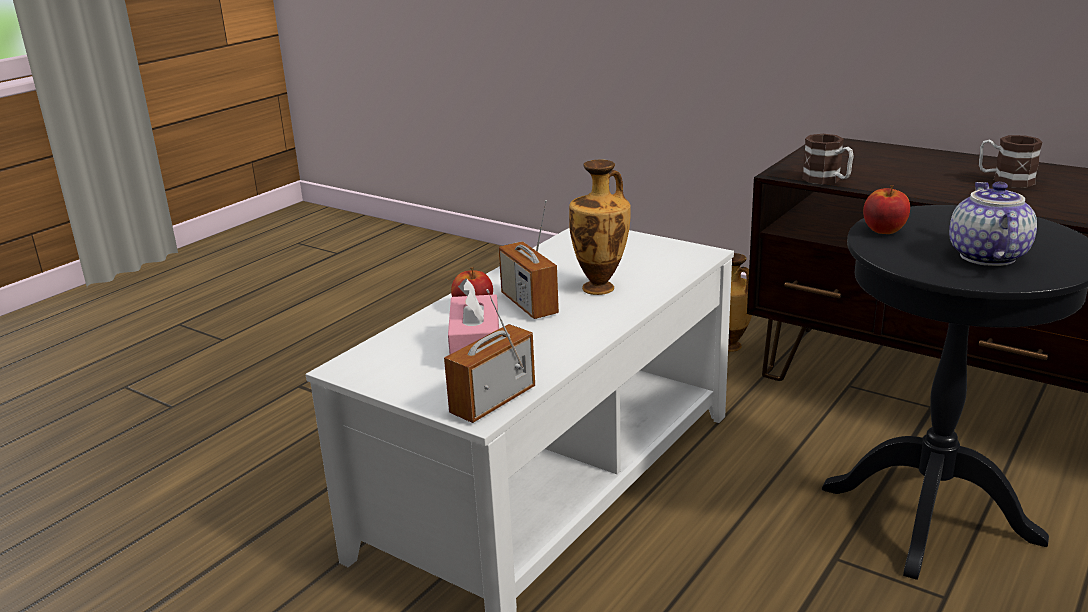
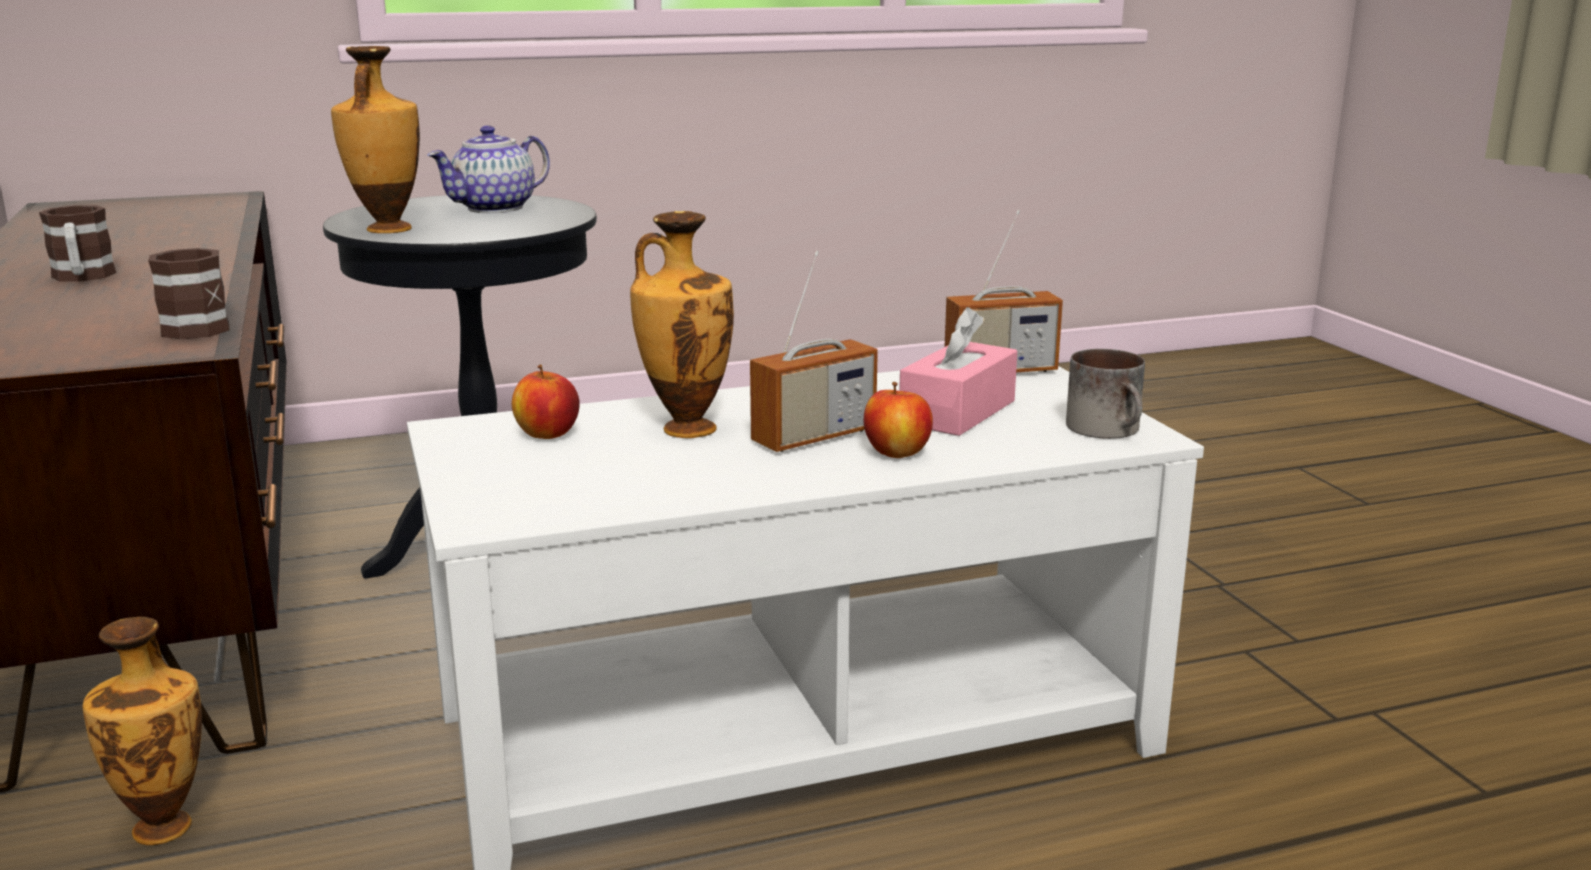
camera: 145 degrees left, 5 degrees down
(370, 366) = (1110, 429): none -> mug
(529, 304) = (814, 437): radio -> radio turned 45 degrees clockwise
(884, 231) = (484, 231): apple -> apple (547, 434)
(939, 214) = (387, 230): none -> vase

